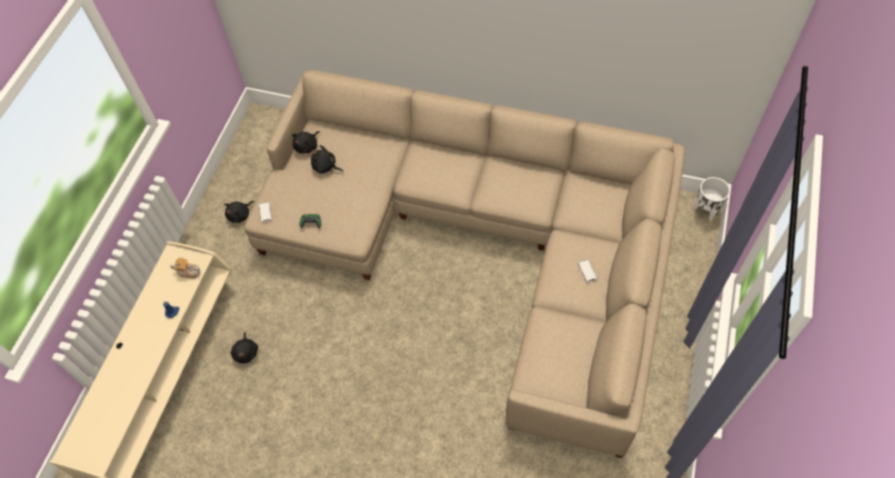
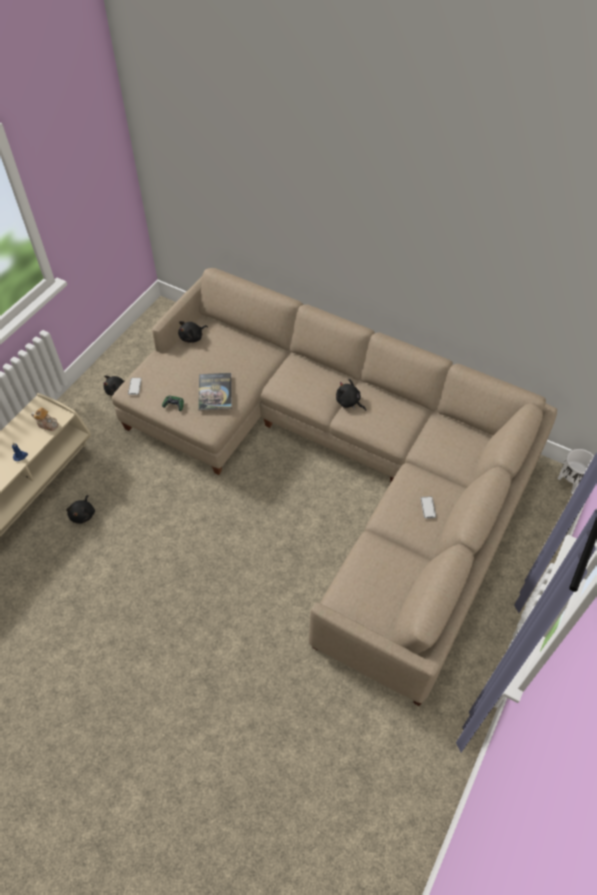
camera: 10 degrees right, 5 degrees down
(326, 167) = (203, 358): black plush toy -> black plush toy (349, 402)
(348, 200) = (215, 392): none -> book

